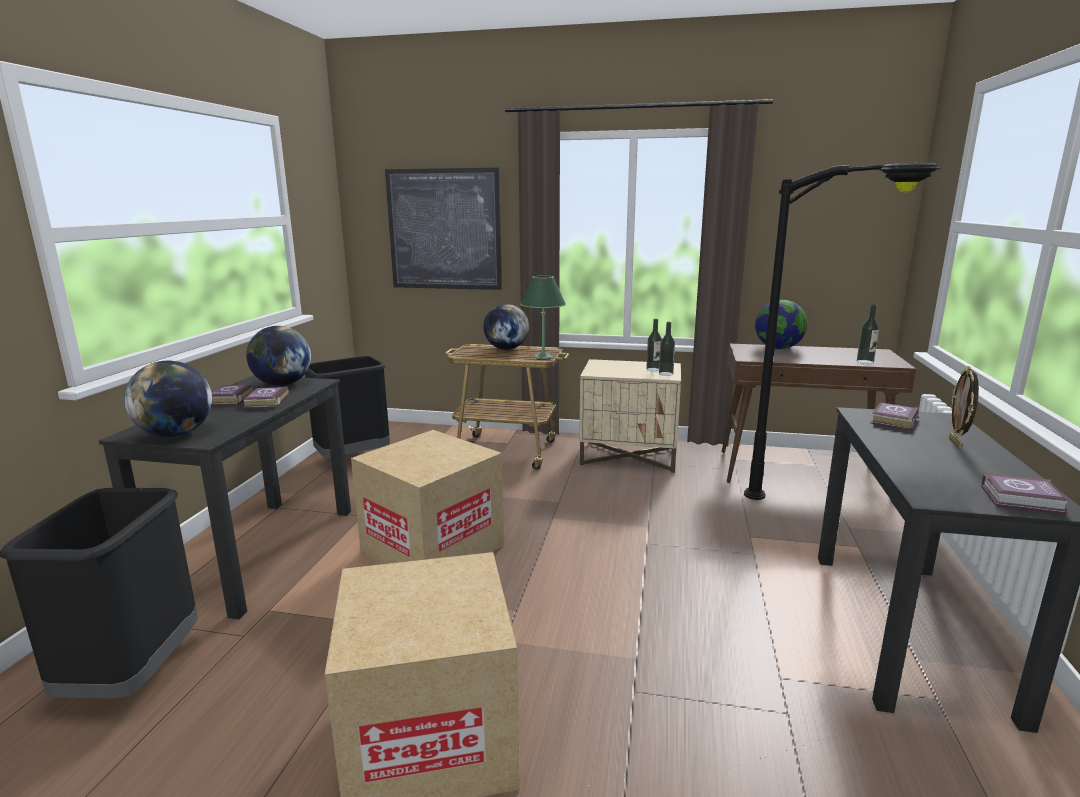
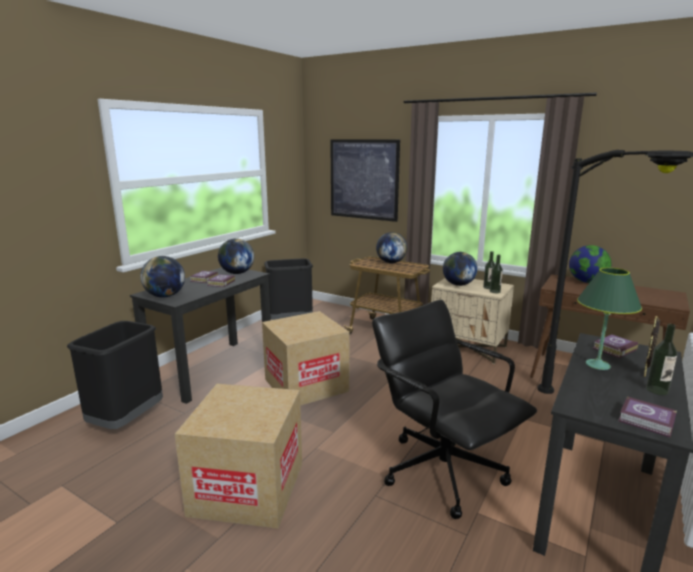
camera: 20 degrees right, 0 degrees up
(543, 356) = (410, 270): green table lamp -> green table lamp (597, 365)
(613, 370) = (458, 284): none -> globe
(700, 630) = (443, 470): none -> black office chair
(865, 362) = (649, 300): bottle -> bottle (657, 390)

